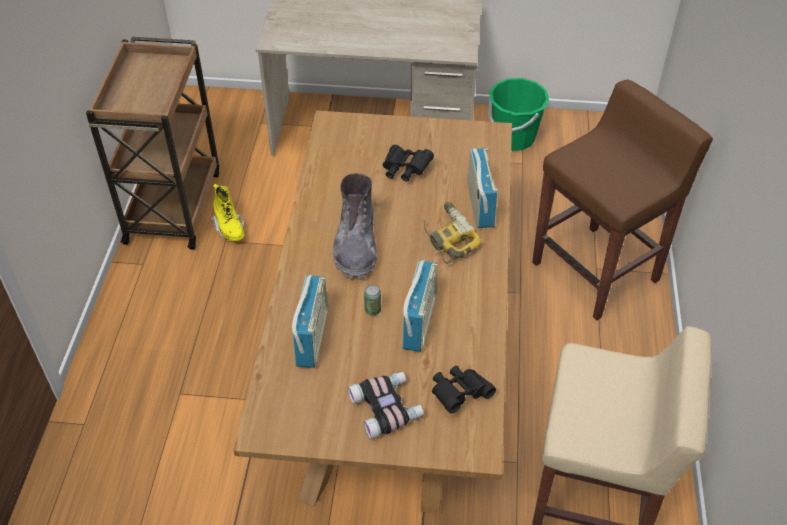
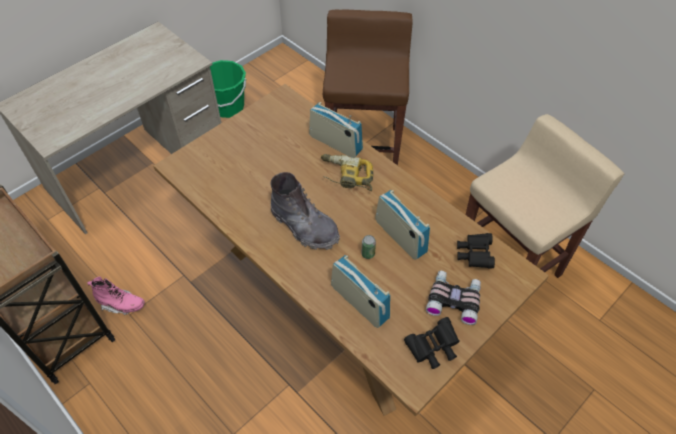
camera: 50 degrees left, 5 degrees up
(229, 228) = (121, 304): yellow boot -> pink boot
(405, 170) = (265, 157): black binoculars -> black binoculars (432, 348)

